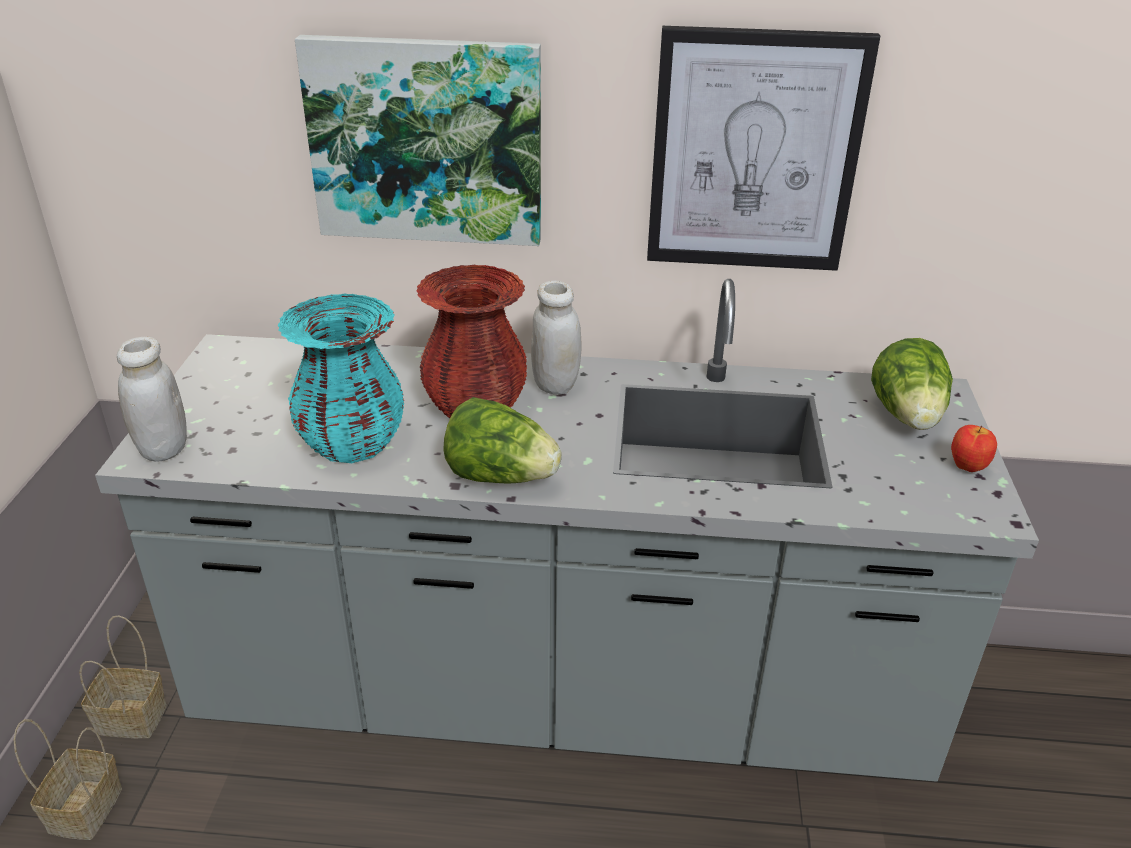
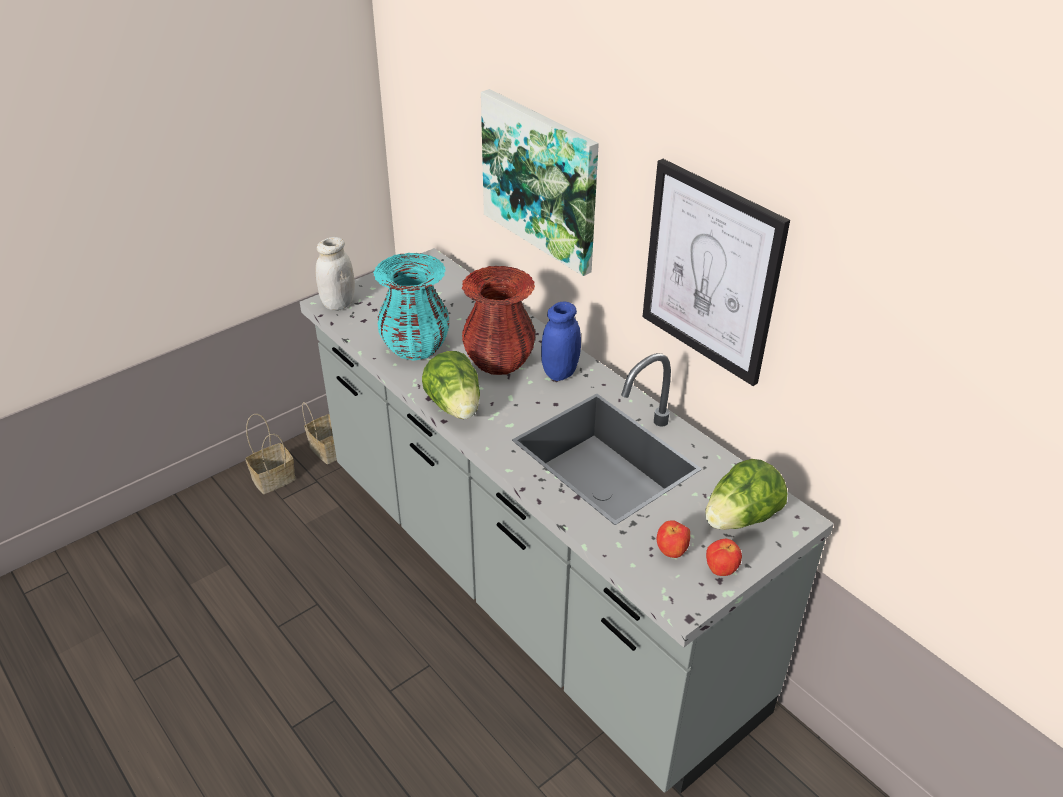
camera: 45 degrees right, 5 degrees up
(555, 384) = (560, 372): white jar -> blue jar
(911, 479) = (671, 552): none -> apple

